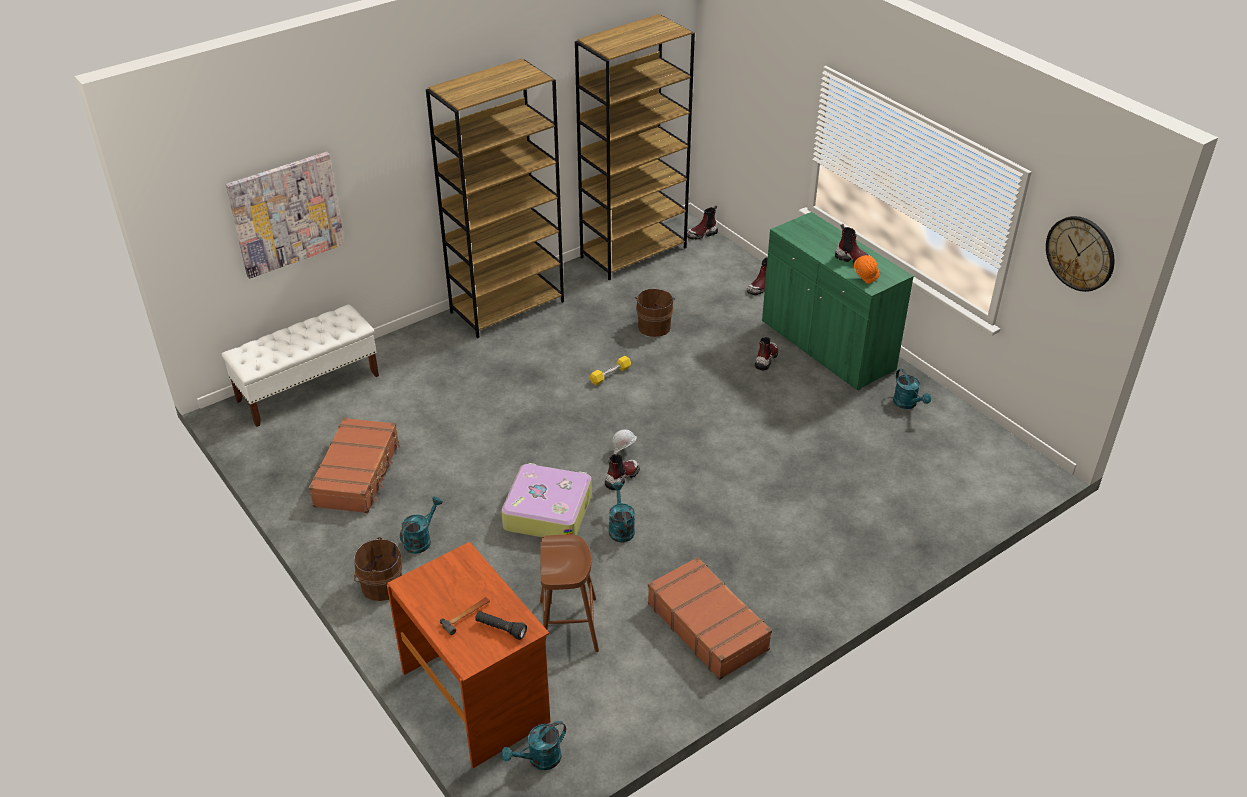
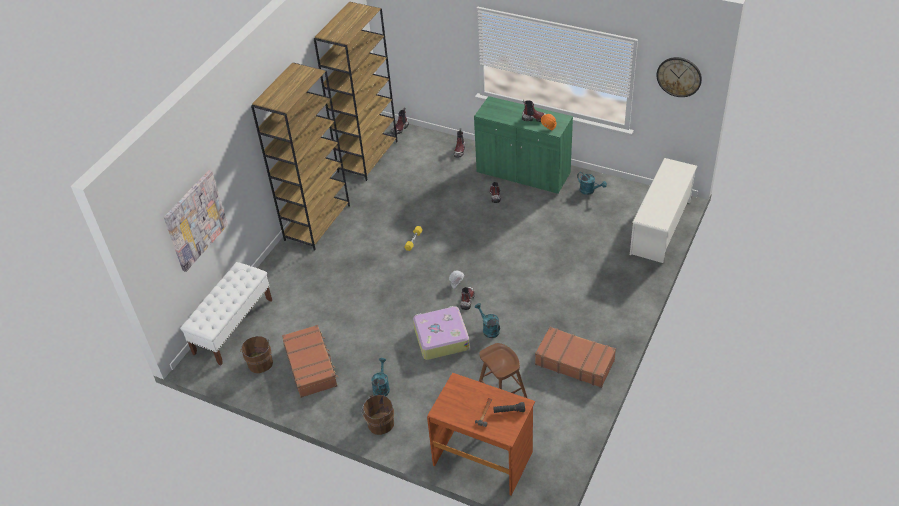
camera: 25 degrees left, 5 degrees up
(539, 760) = (542, 474): turquoise watering can -> none
(654, 326) = (416, 199): brown bucket -> brown bucket (260, 362)
(982, 495) = (661, 227): none -> white shoe rack

